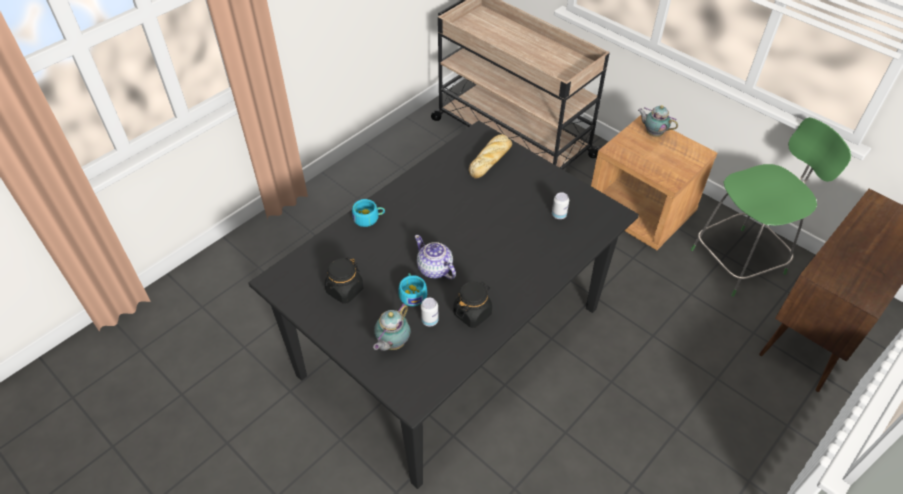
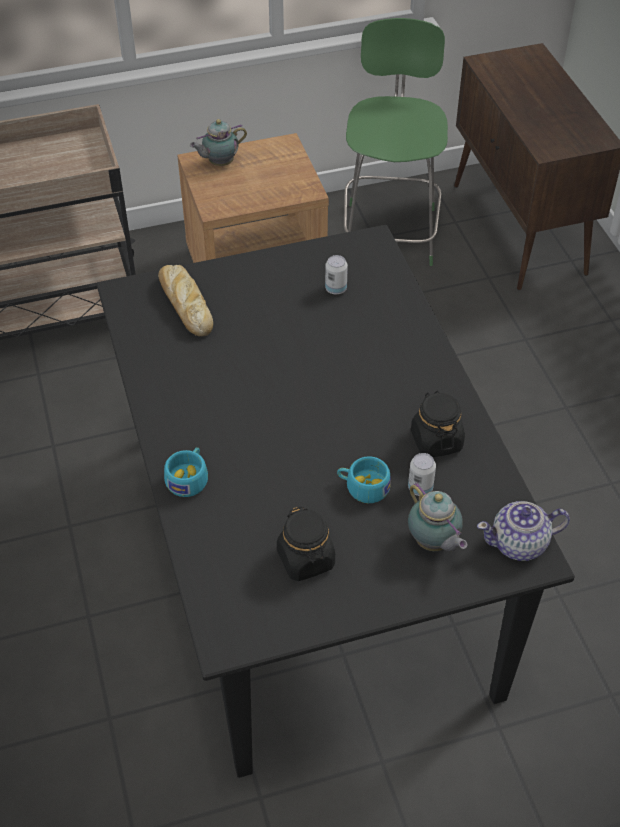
camera: 60 degrees left, 0 degrees up
(435, 269) = (338, 446): teapot -> teapot (519, 544)

